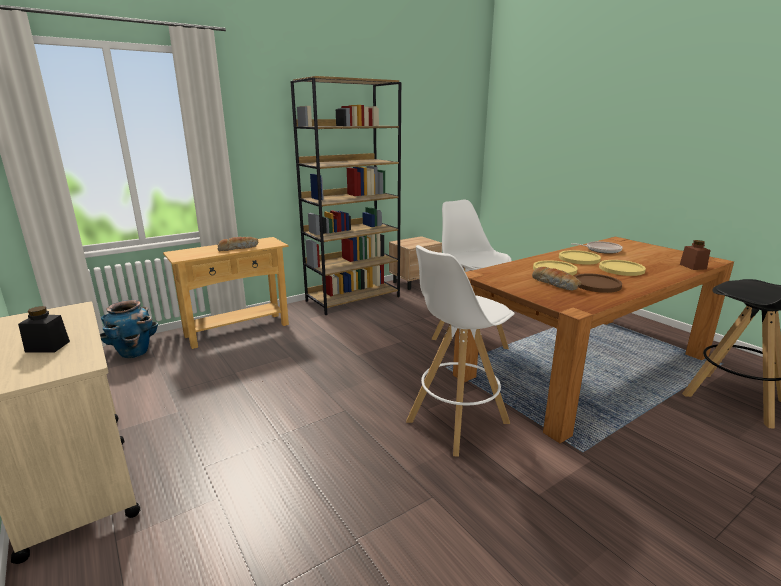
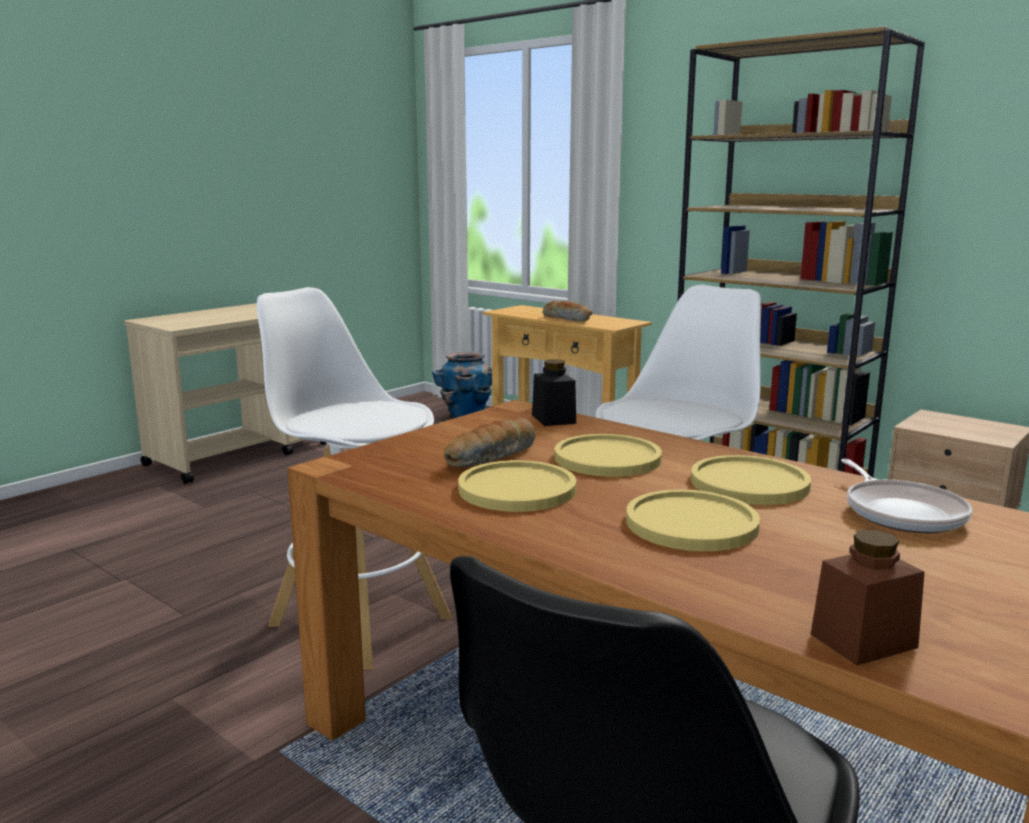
camera: 75 degrees right, 5 degrees down
(47, 346) = (215, 317): black jar -> black jar (553, 419)
(596, 284) = (517, 489): brown plate -> yellow plate

